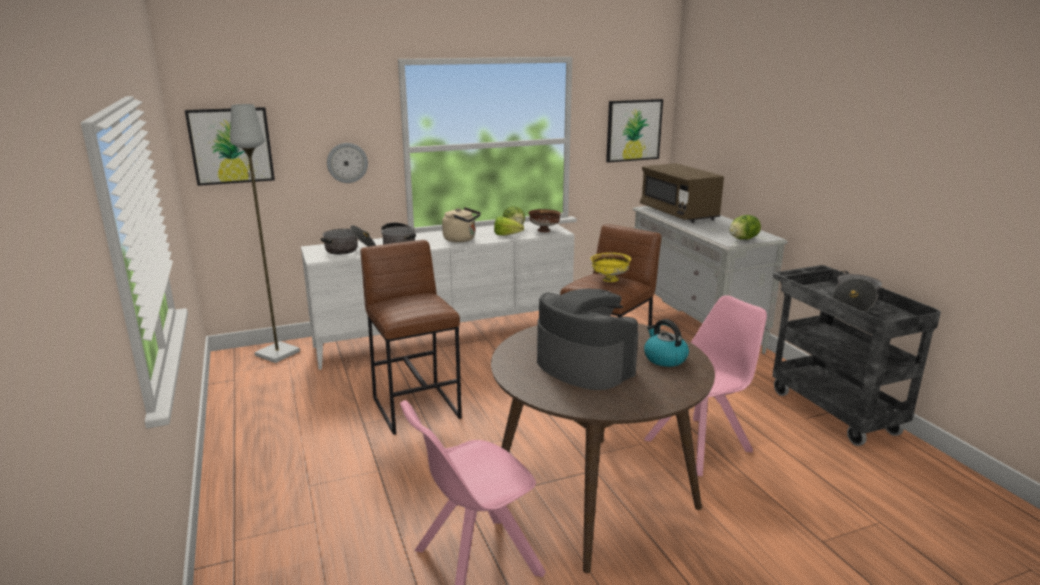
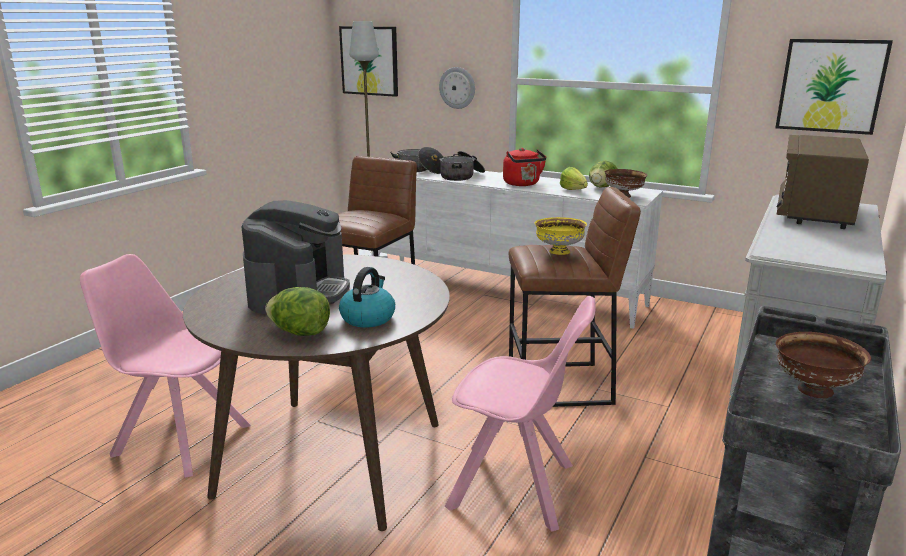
camera: 50 degrees right, 0 degrees up
(461, 239) = (522, 184): beige kettle -> red kettle
(743, 239) = (806, 255): lettuce -> lettuce (300, 332)
(854, 303) = (813, 391): cooking pot -> brown bowl

